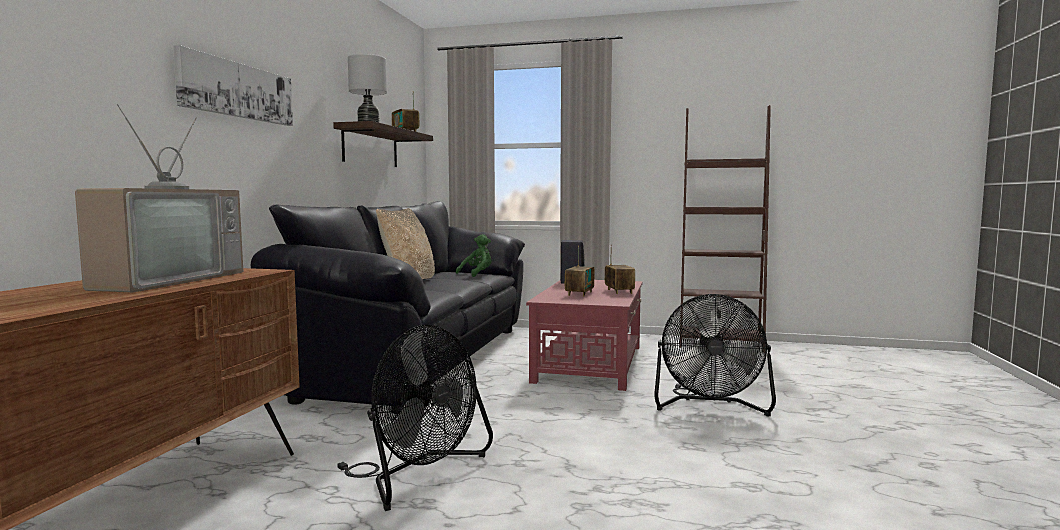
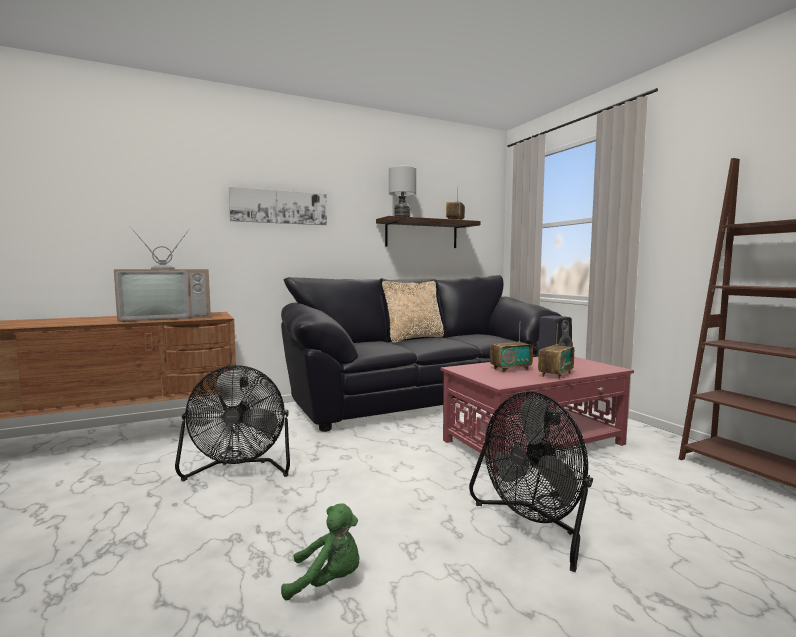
camera: 50 degrees right, 0 degrees up
(477, 274) = (493, 339): green plush toy -> green plush toy (328, 581)

